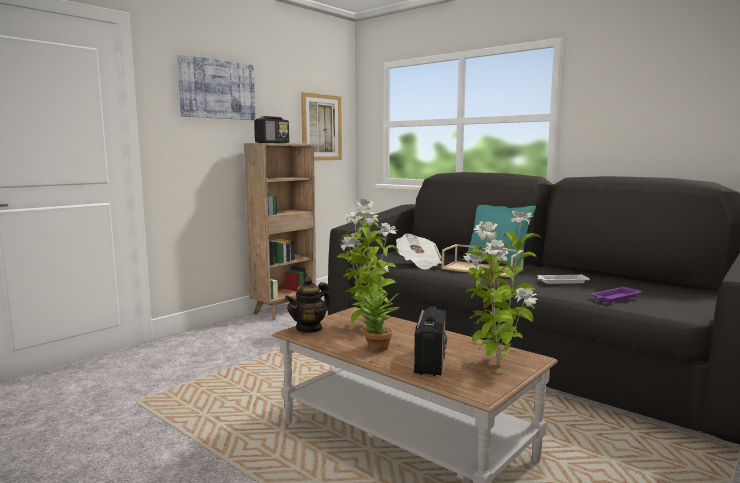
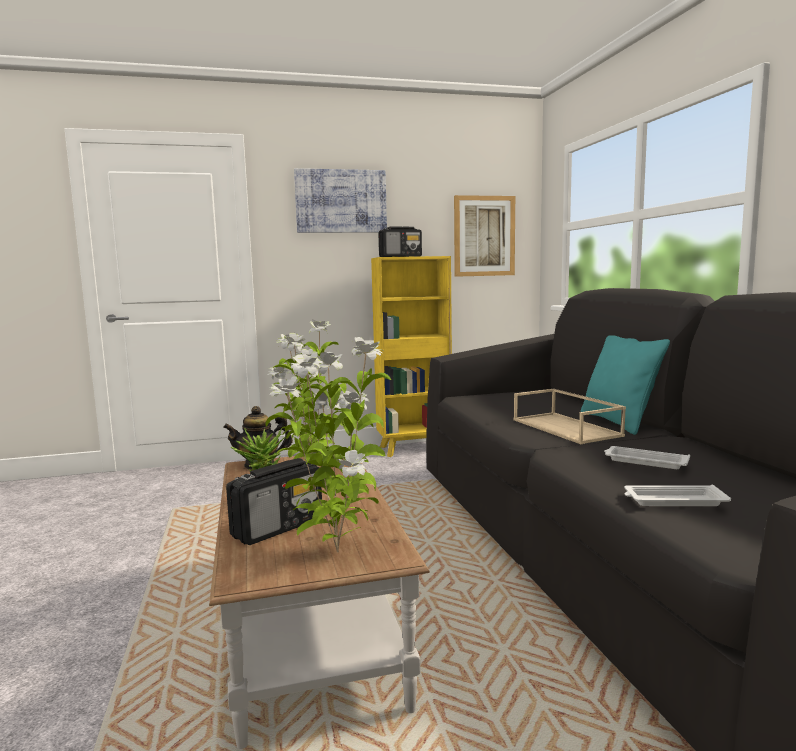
camera: 35 degrees right, 0 degrees up
(285, 310) = (414, 449): brown bookcase -> yellow bookcase
(418, 264) = (502, 411): newspaper -> none
(615, 298) = (673, 501): purple tray -> white tray

